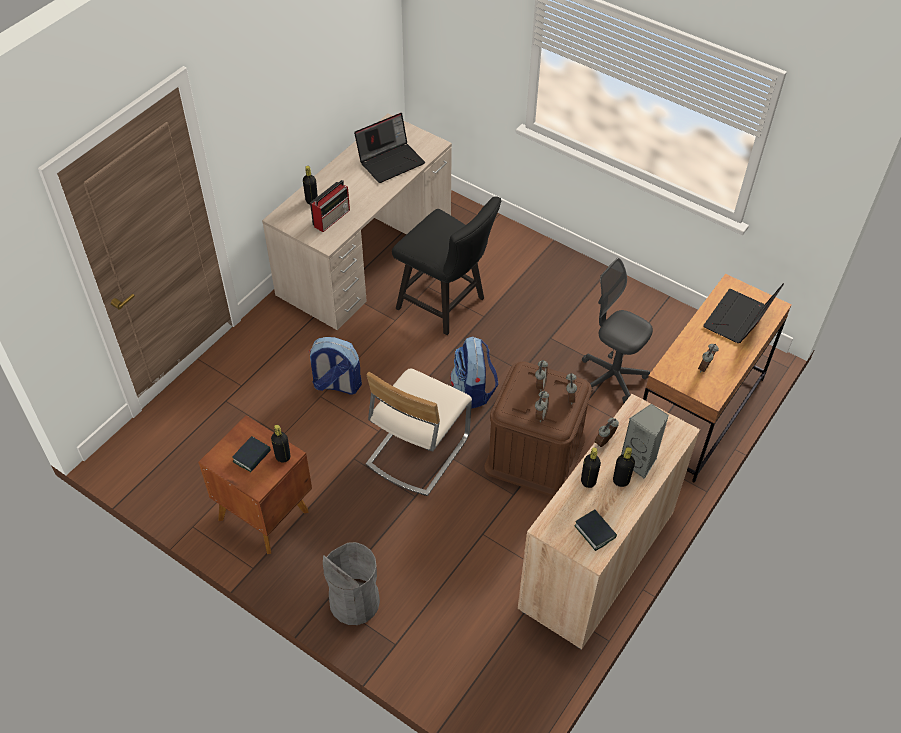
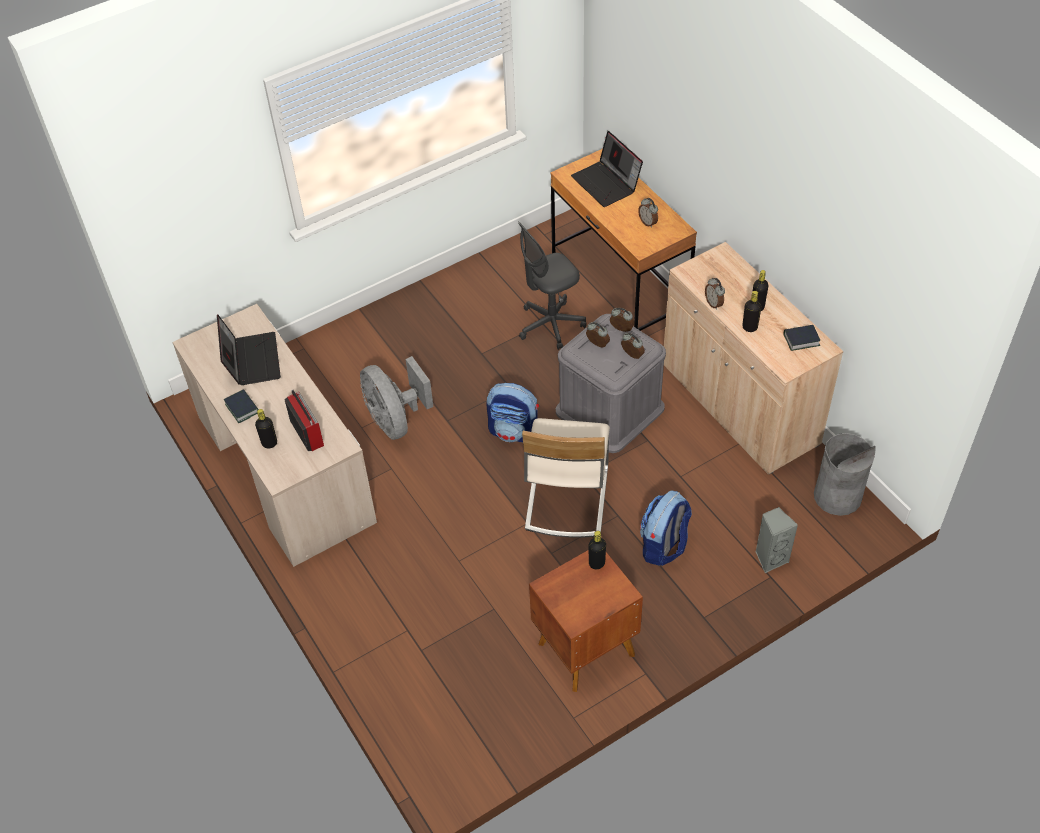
camera: 65 degrees left, 0 degrees up
(252, 456) = (585, 589): book -> book (242, 408)
(336, 384) = (450, 543): backpack -> backpack (663, 546)
(354, 602) = (715, 597): grey trash can -> grey trash can (837, 496)
(417, 451) = (566, 498): beige chair -> beige chair turned 45 degrees clockwise
(446, 305) = (395, 420): black chair -> grey fan
(535, 453) = (609, 409): brown storage box -> grey storage box
(640, 462) = (743, 289): grey speaker -> grey speaker (770, 558)

